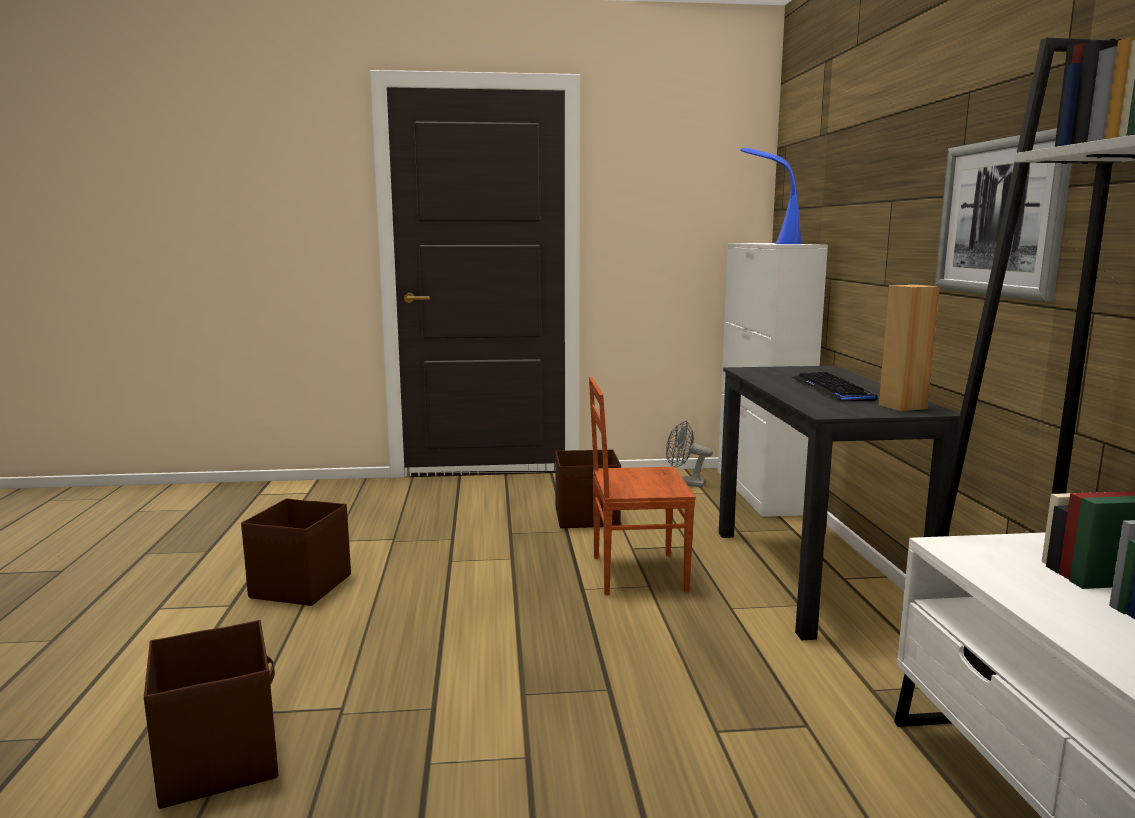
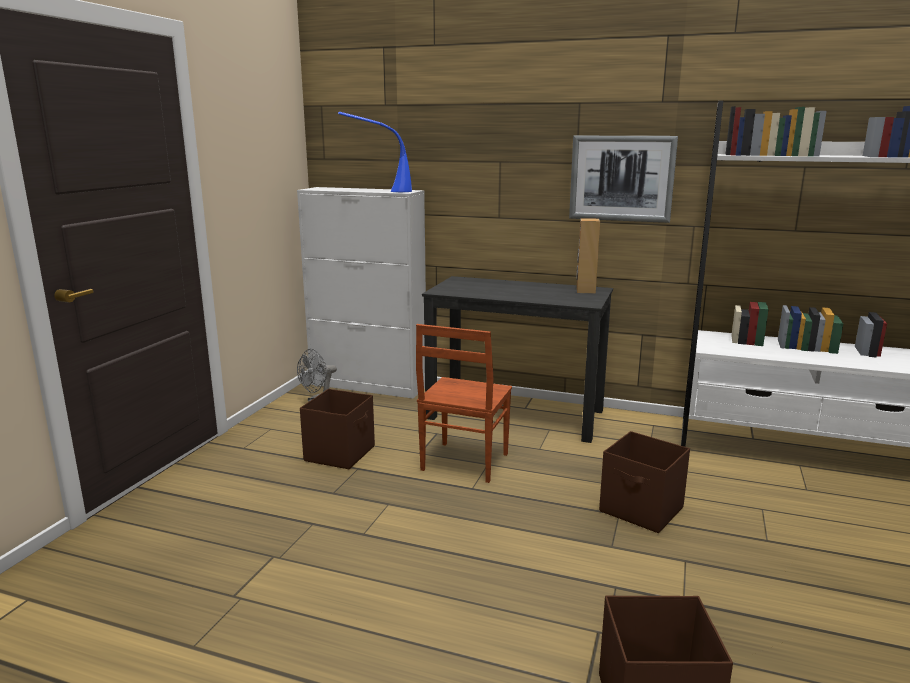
camera: 65 degrees left, 5 degrees up
(299, 587) = (339, 634): brown storage box -> brown storage box (642, 510)
(832, 389) = (526, 290): keyboard -> none

